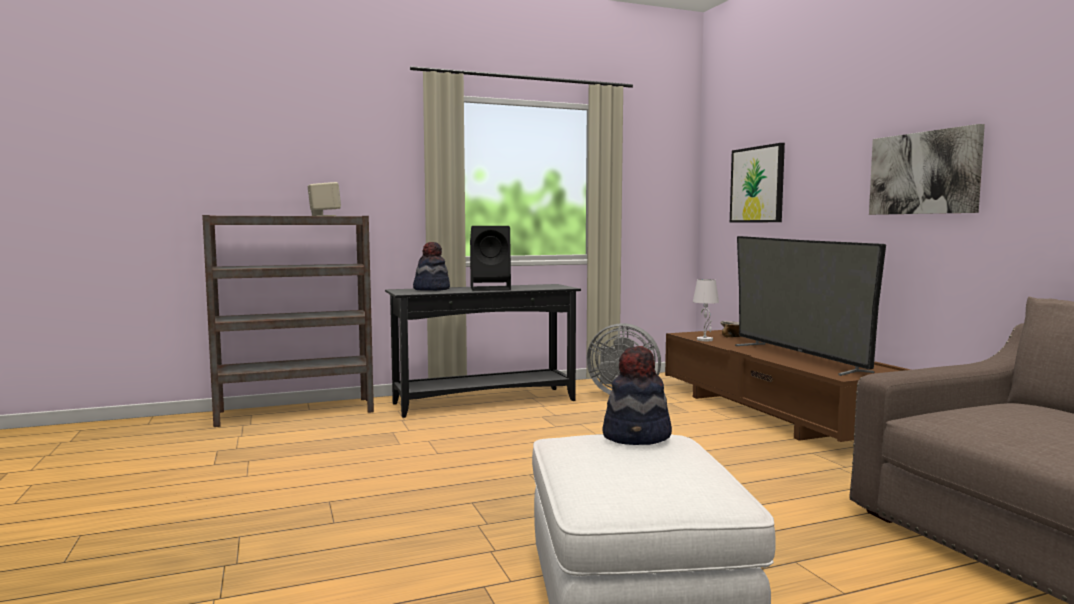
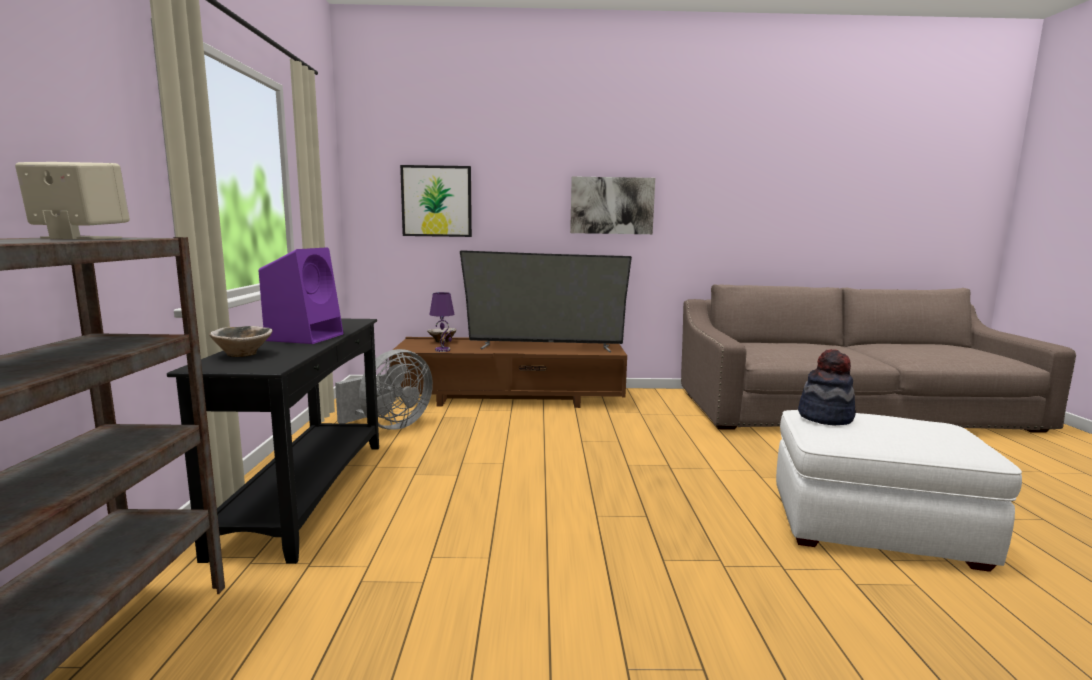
camera: 70 degrees left, 5 degrees up
(431, 289) = (243, 355): hat -> bowl
(491, 288) = (305, 337): black speaker -> purple speaker
(705, 340) = (443, 350): white table lamp -> purple table lamp

